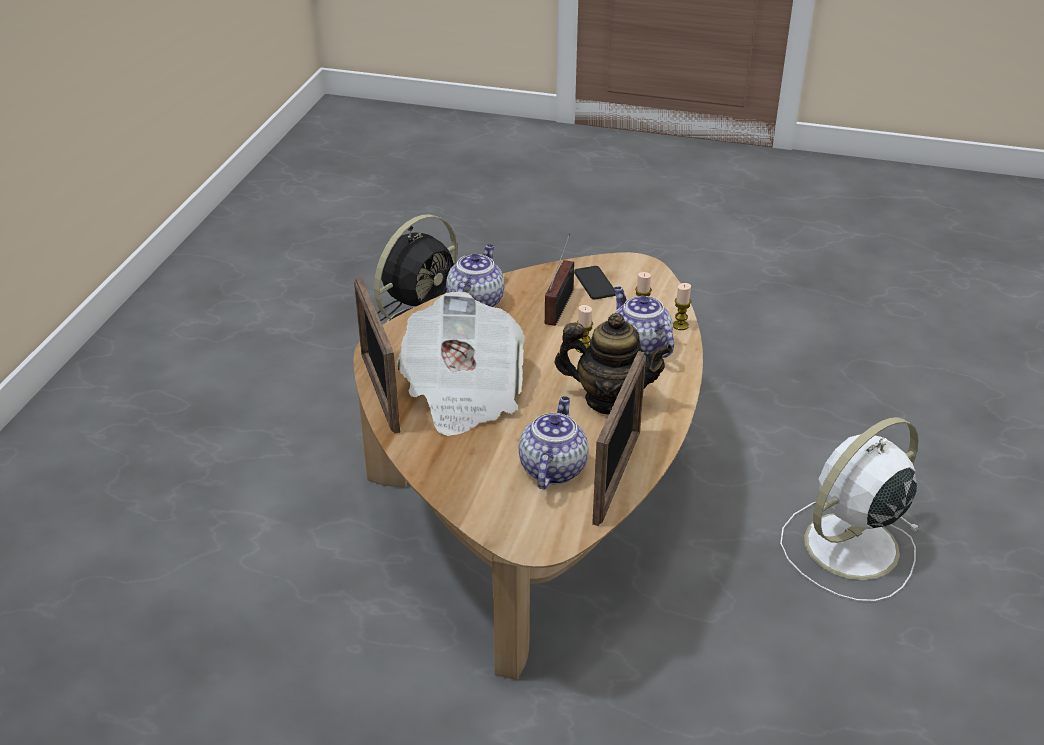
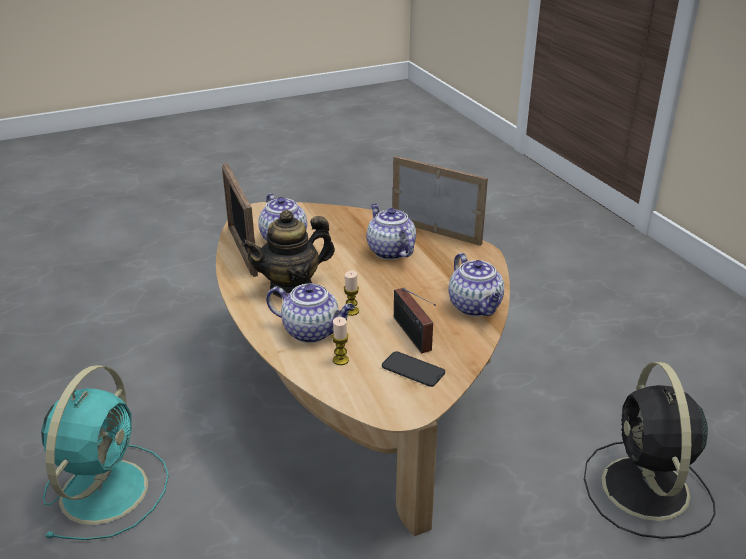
camera: 140 degrees right, 5 degrees down
(462, 393) = (389, 251): newspaper -> teapot
(680, 325) = (297, 365): candle -> none
(848, 548) = (106, 488): white fan -> turquoise fan

